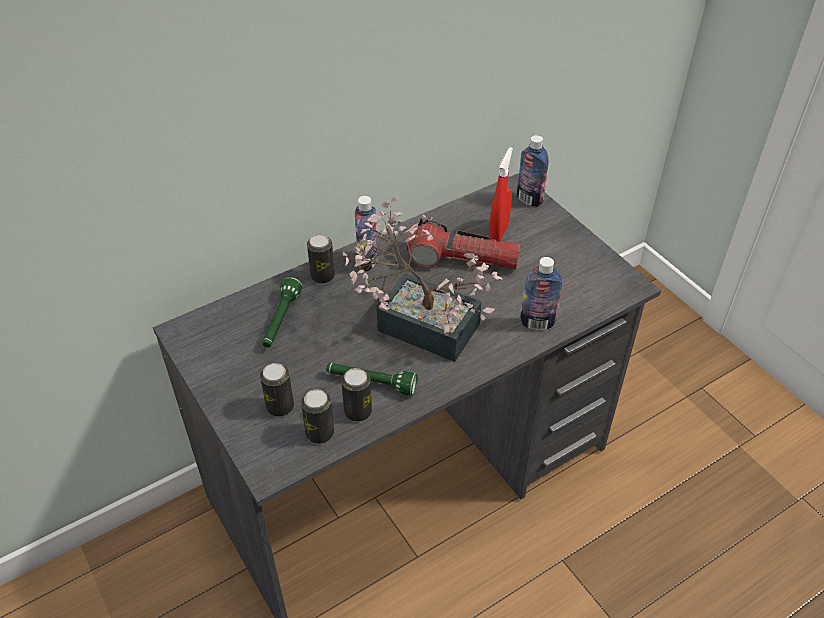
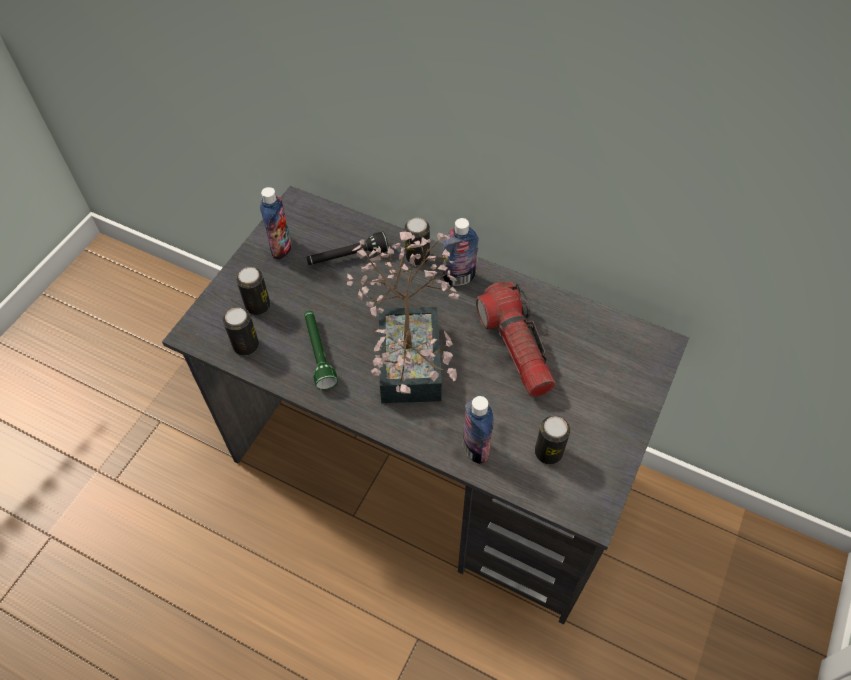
camera: 60 degrees right, 10 degrees up
(281, 320) = (347, 257): green flashlight -> black flashlight
(358, 411) = (282, 360): can -> can (548, 452)
(498, 232) = (578, 359): red spray bottle -> none
(529, 199) = (650, 364): bottle -> bottle (281, 248)

